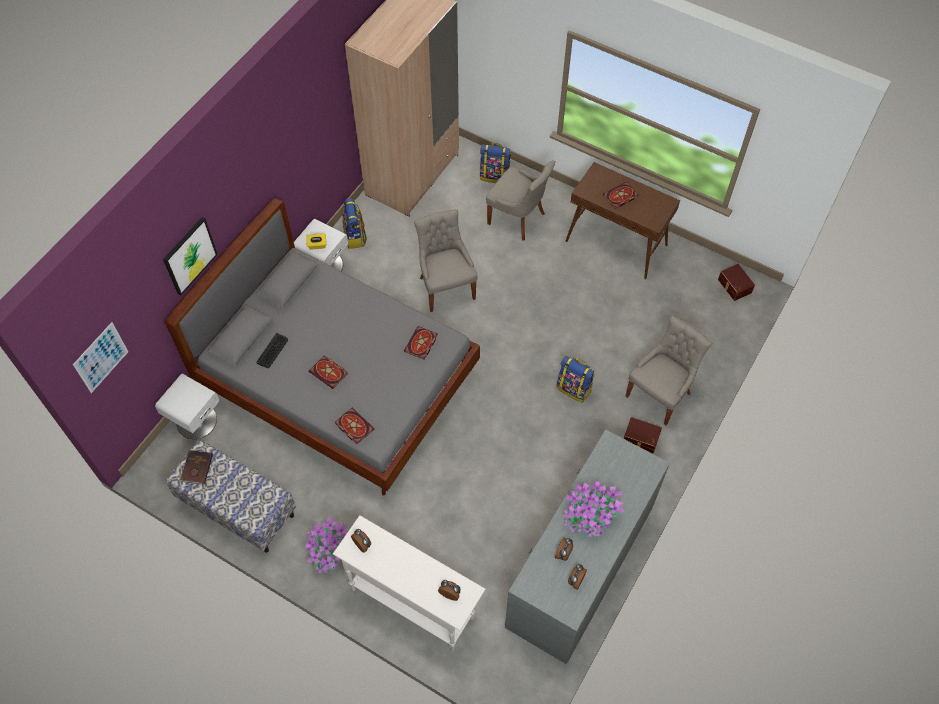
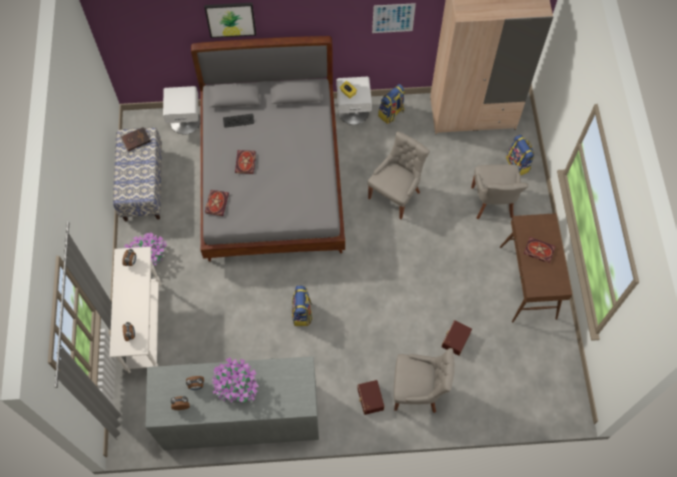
camera: 55 degrees right, 5 degrees up
(101, 357) = (126, 27): picture -> picture (393, 18)
(421, 344) = (308, 202): book -> none
(574, 388) = (377, 329): backpack -> backpack (302, 313)
(734, 286) = (559, 390): brown storage box -> brown storage box (455, 339)

